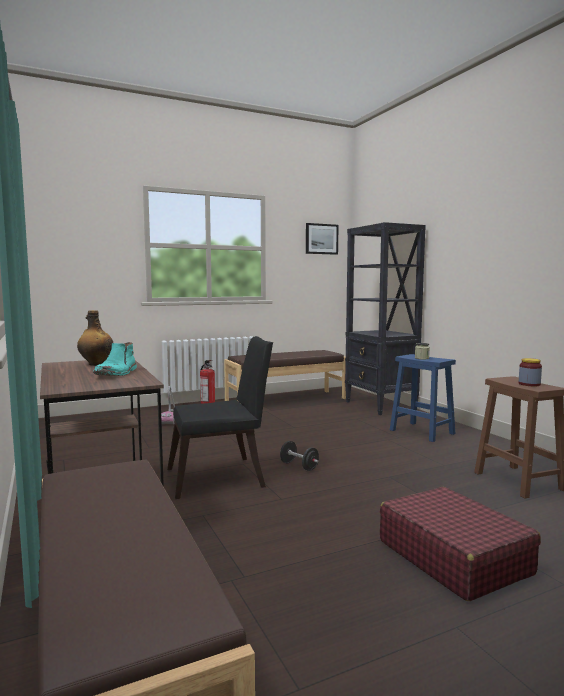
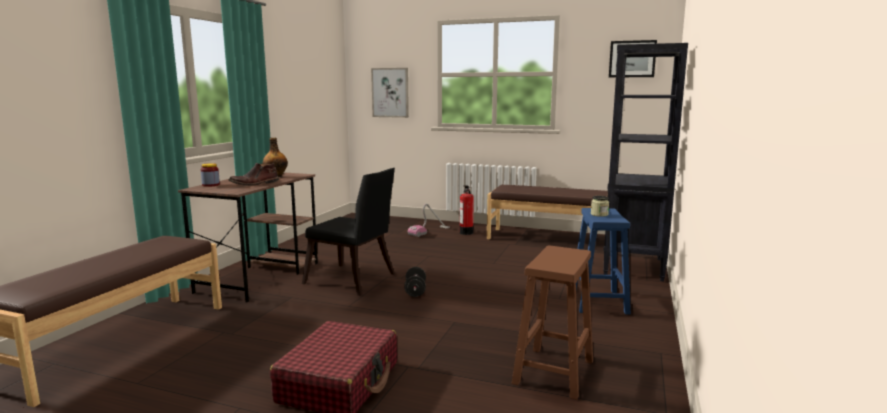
camera: 45 degrees right, 5 degrees up
(84, 263) = (390, 92): none -> picture
(117, 373) = (255, 184): turquoise boot -> brown boot
(529, 384) = (558, 260): jar -> jar (211, 185)

